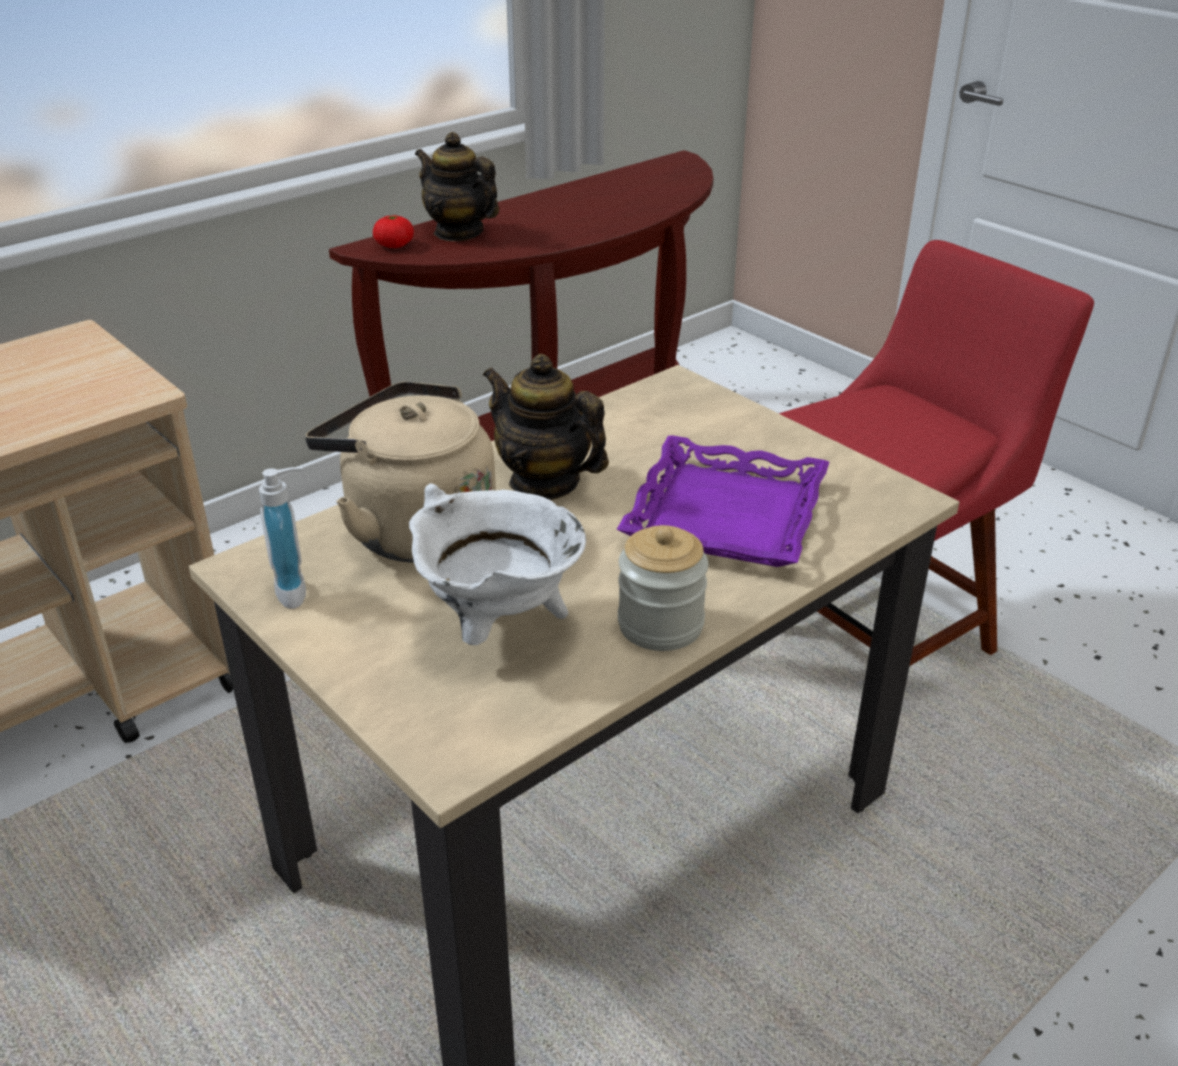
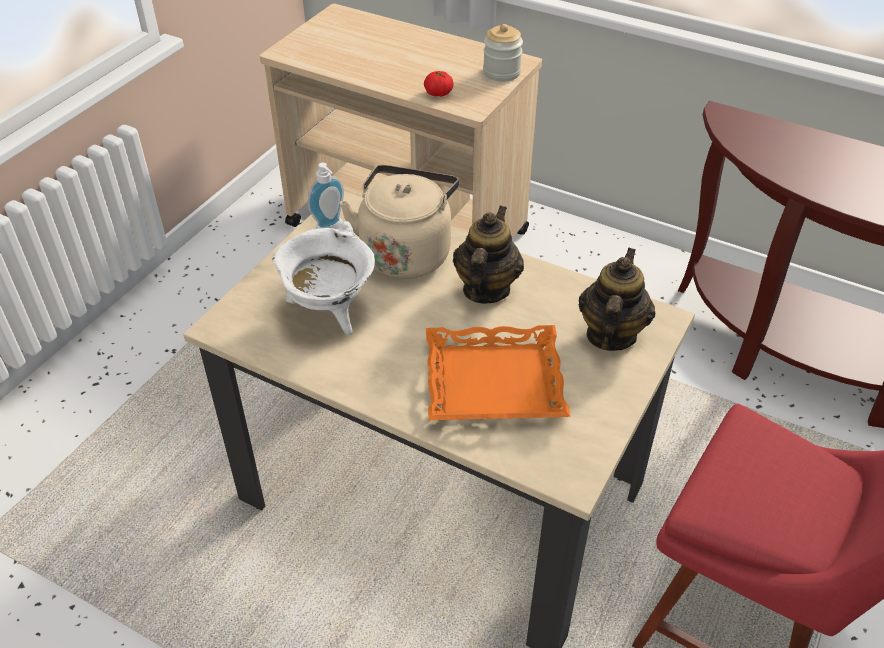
camera: 70 degrees right, 10 degrees up
(394, 245) = (740, 124): tomato -> tomato (438, 93)
(458, 233) = (791, 144): teapot -> teapot (610, 335)
(660, 625) = (358, 377): jar -> jar (501, 72)
(727, 515) = (493, 383): purple tray -> orange tray

